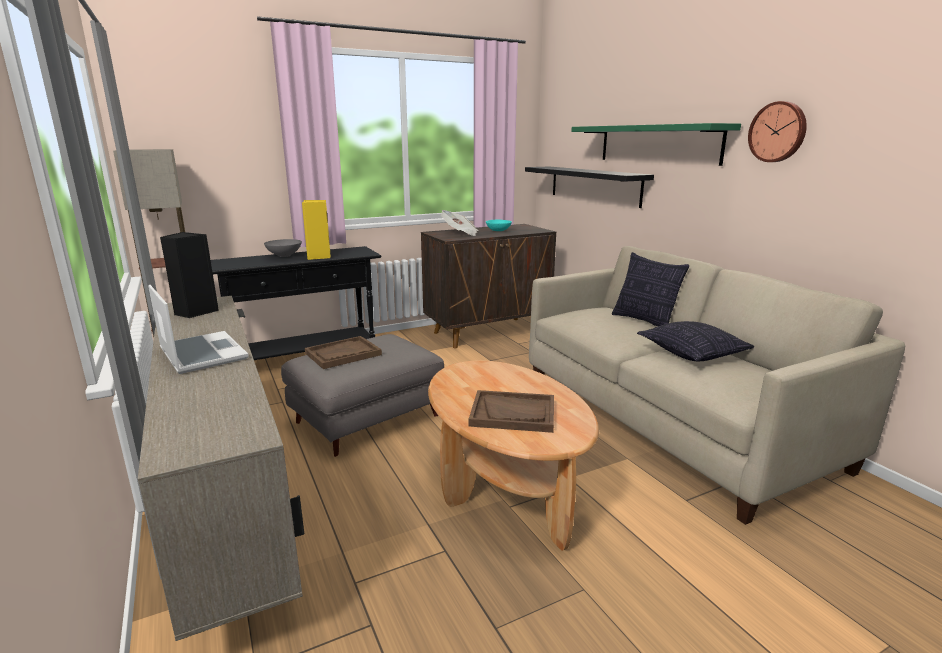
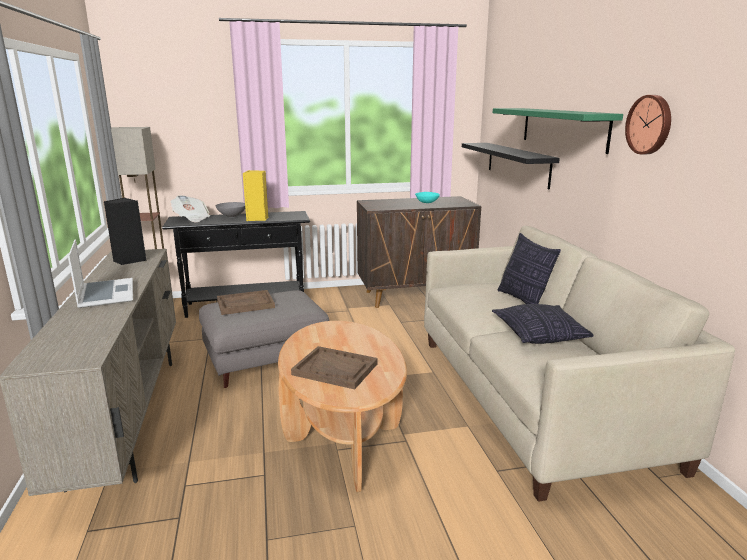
camera: 15 degrees right, 0 degrees up
(460, 233) = (389, 203): newspaper -> newspaper (191, 218)

